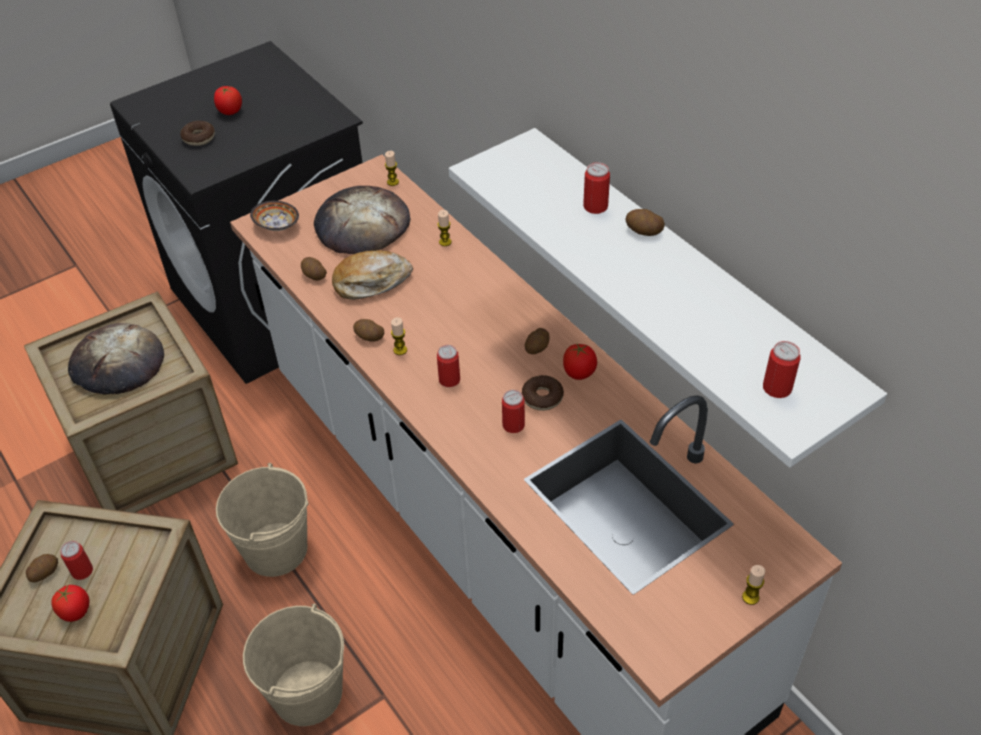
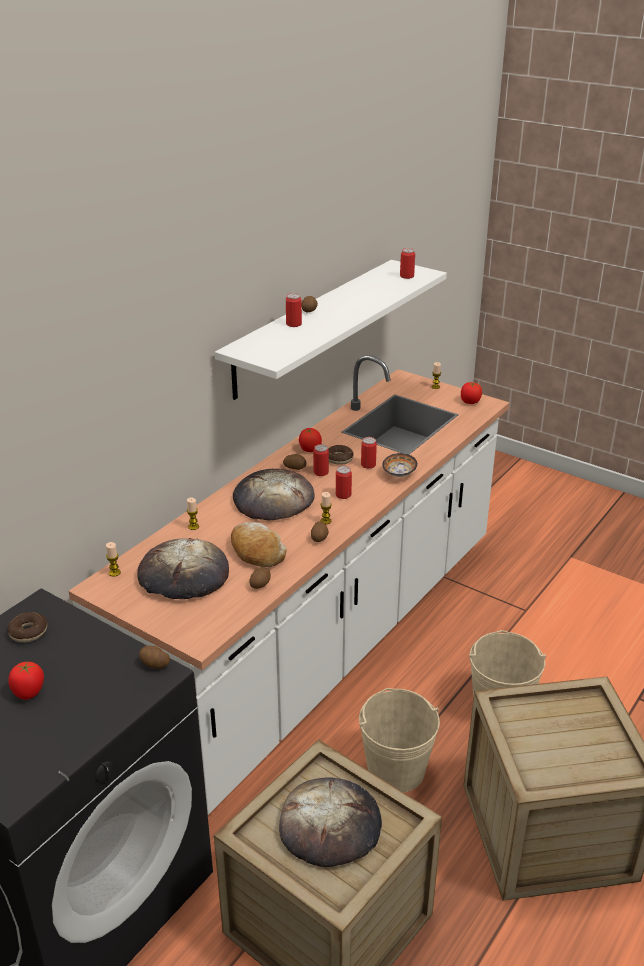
camera: 110 degrees left, 15 degrees down
(44, 572) = (575, 765): potato -> potato (154, 664)
(76, 611) = (589, 727): tomato -> tomato (470, 402)
(82, 571) = (557, 740): can -> can (321, 472)
(199, 138) = (87, 700): donut -> donut (28, 632)
(277, 226) = (200, 626): bowl -> bowl (400, 473)
(470, 313) = (273, 499): none -> bread

